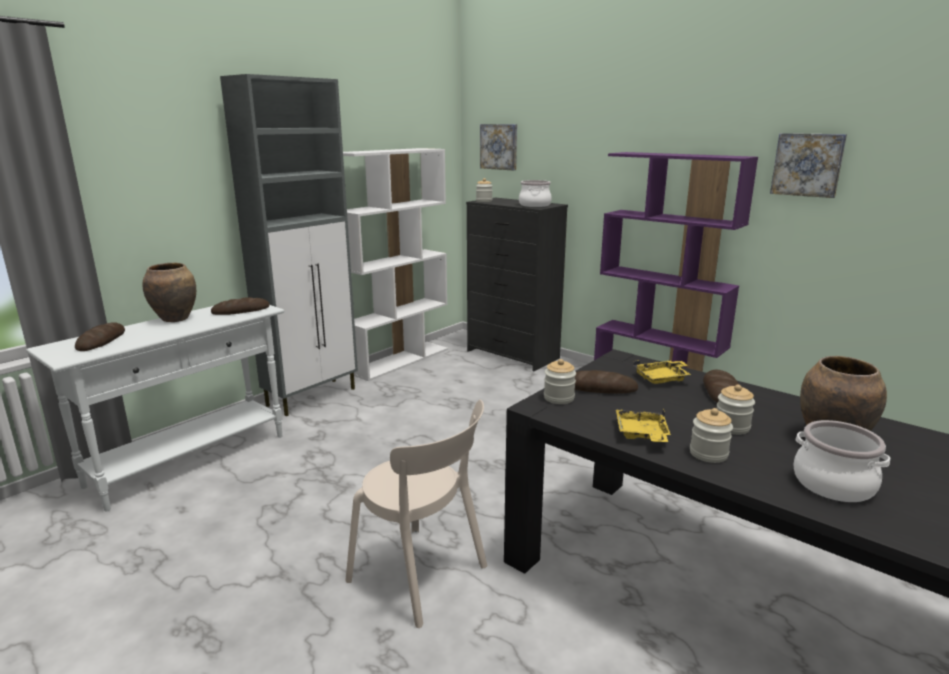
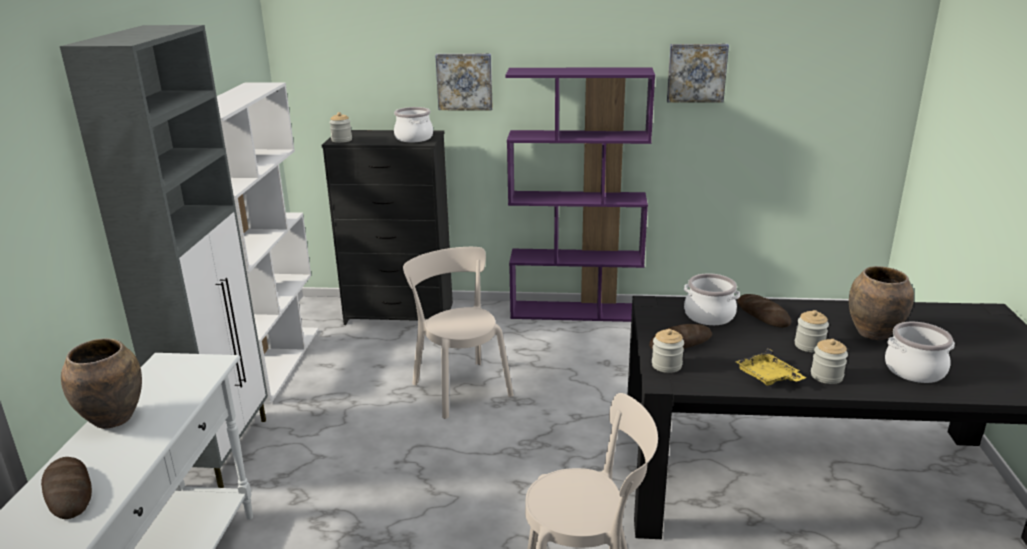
camera: 35 degrees left, 5 degrees up
(241, 310) = (186, 375): bread -> none
(498, 410) = (460, 387): none -> beige chair
(499, 146) = (333, 66): picture -> picture (464, 81)
(662, 378) = (709, 315): yellow tray -> cooking pot

